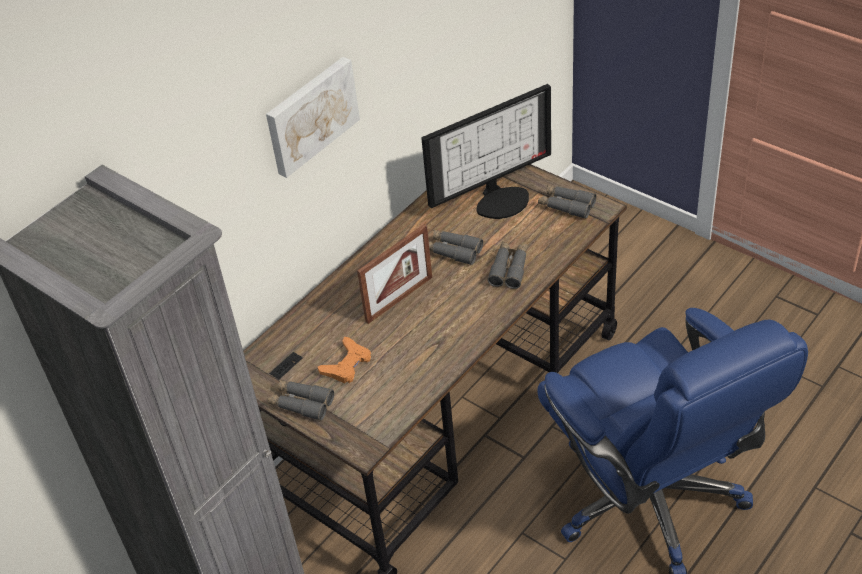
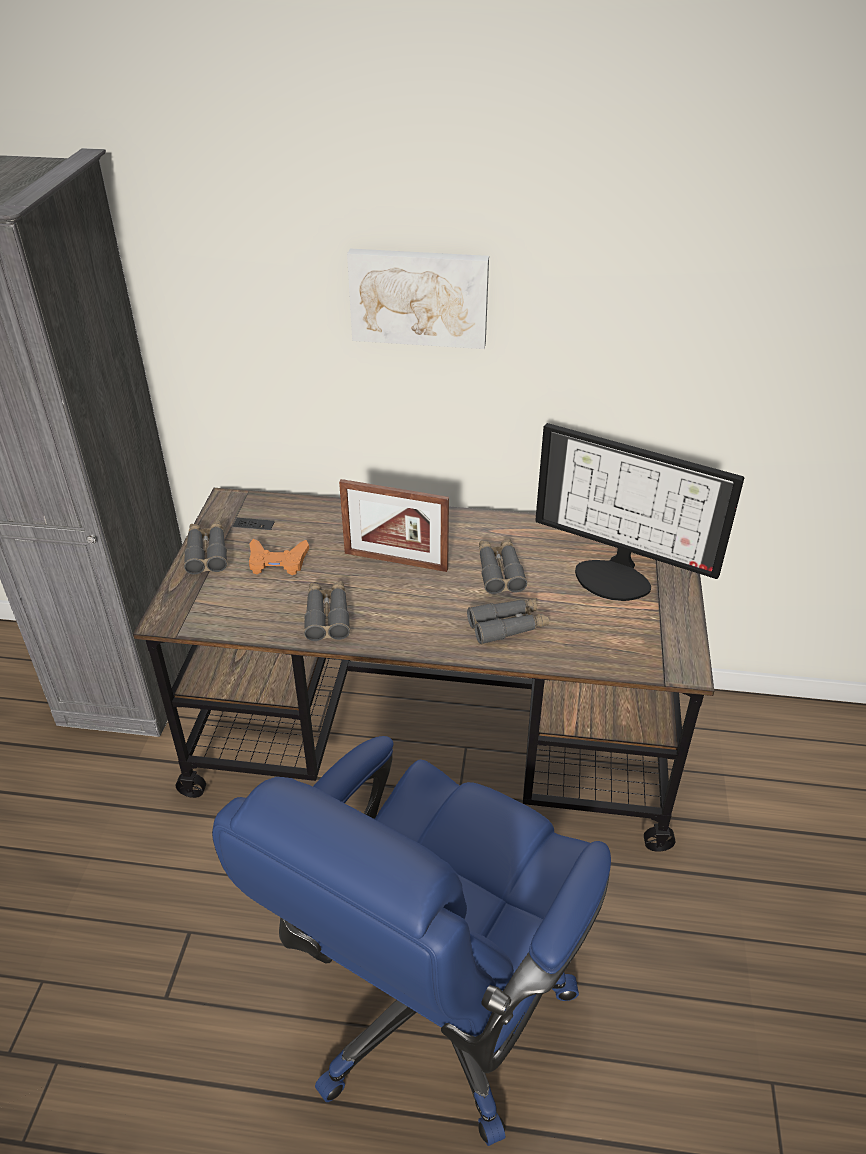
camera: 55 degrees right, 5 degrees down
(566, 205) = (658, 634): grey binoculars -> grey binoculars (327, 616)

